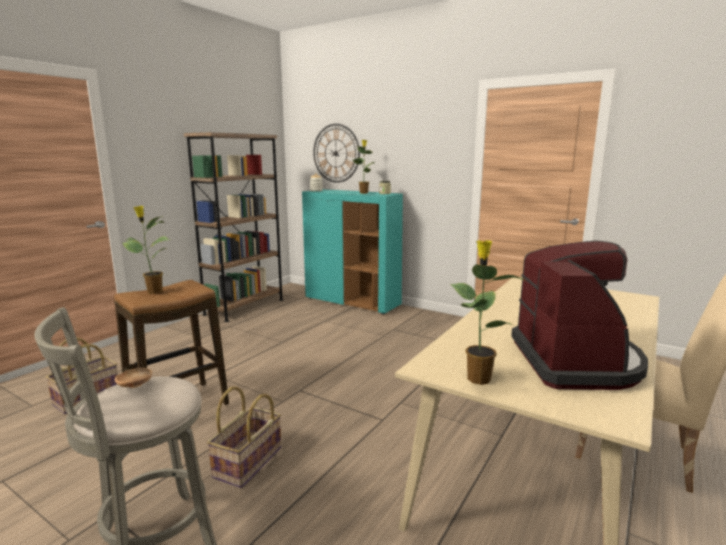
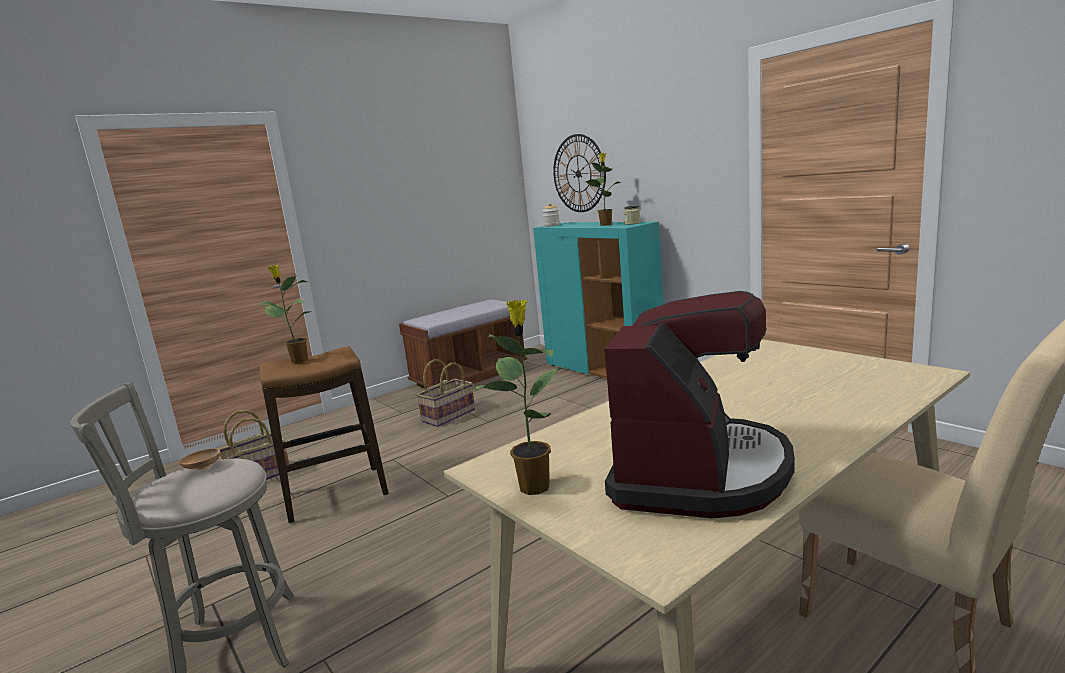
camera: 20 degrees right, 0 degrees up
(244, 307) = (469, 376): brown bookcase -> brown bench
(249, 462) = (371, 566): basket -> basket (449, 416)

